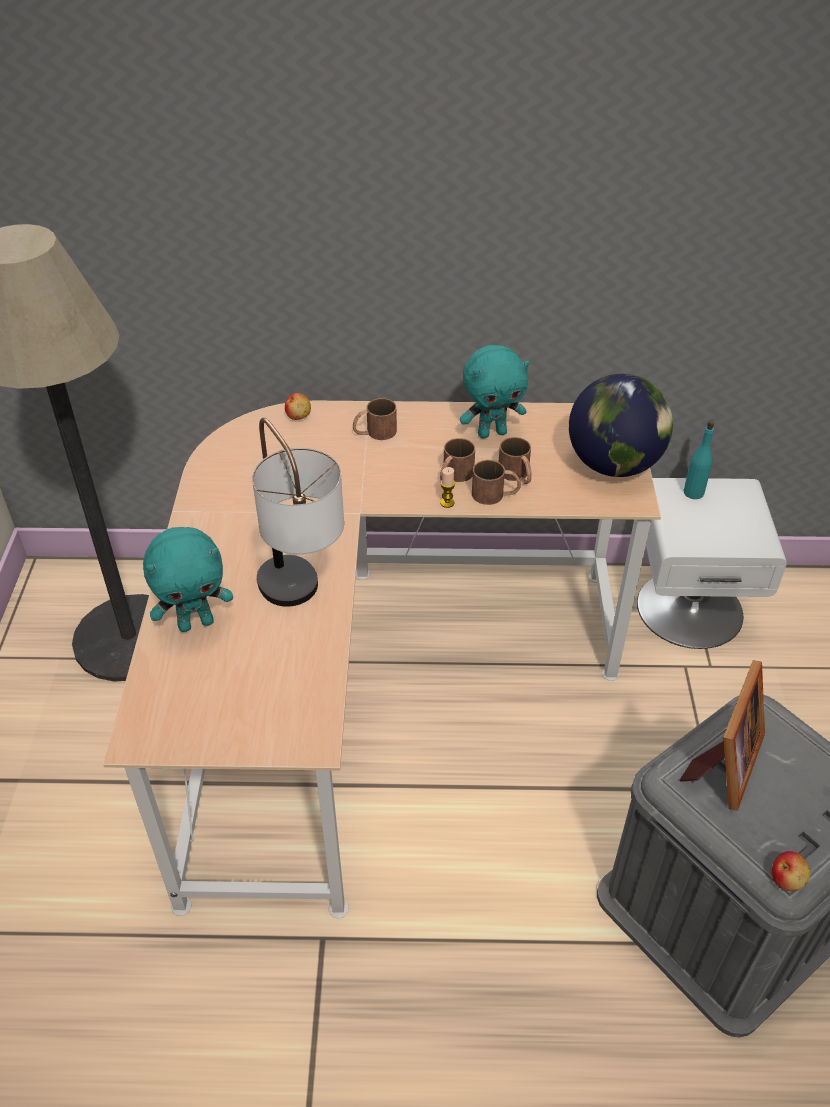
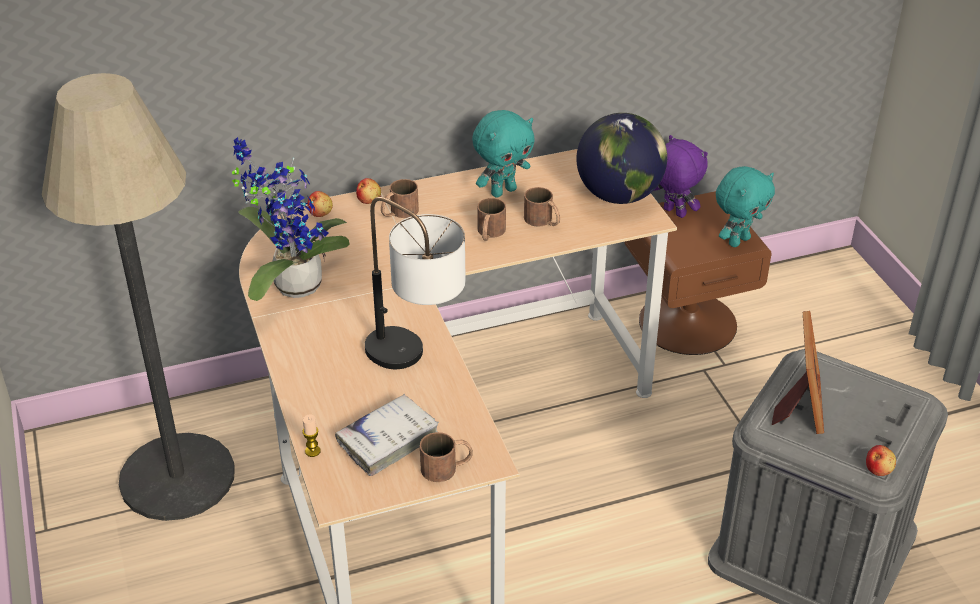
camera: 20 degrees left, 5 degrees down
(196, 623) = (332, 400): turquoise plush toy -> turquoise plush toy (738, 241)
(225, 686) = (388, 440): none -> white book
(229, 484) = (292, 284): none -> potted plant
(353, 412) = (369, 200): none -> apple
(447, 503) = (495, 256): candle -> candle (312, 451)
(495, 494) = (533, 240): brown mug -> brown mug (447, 467)
(689, 607) = (687, 321): white nightstand -> brown nightstand
(694, 492) = (673, 213): turquoise bottle -> purple plush toy

